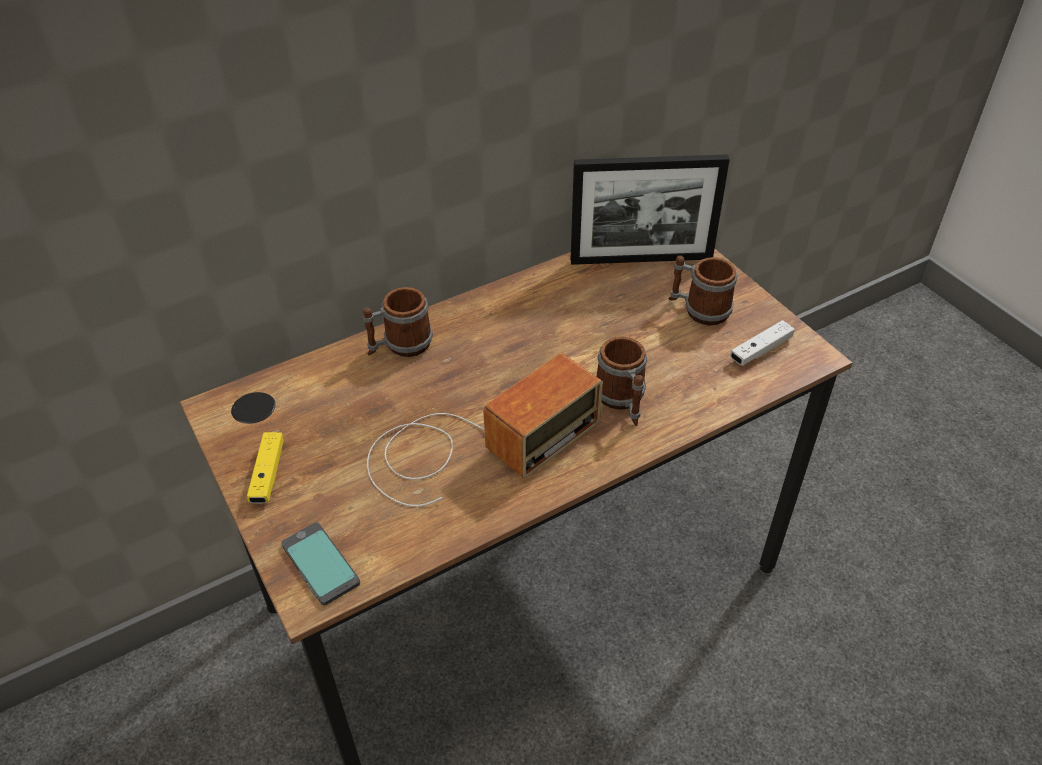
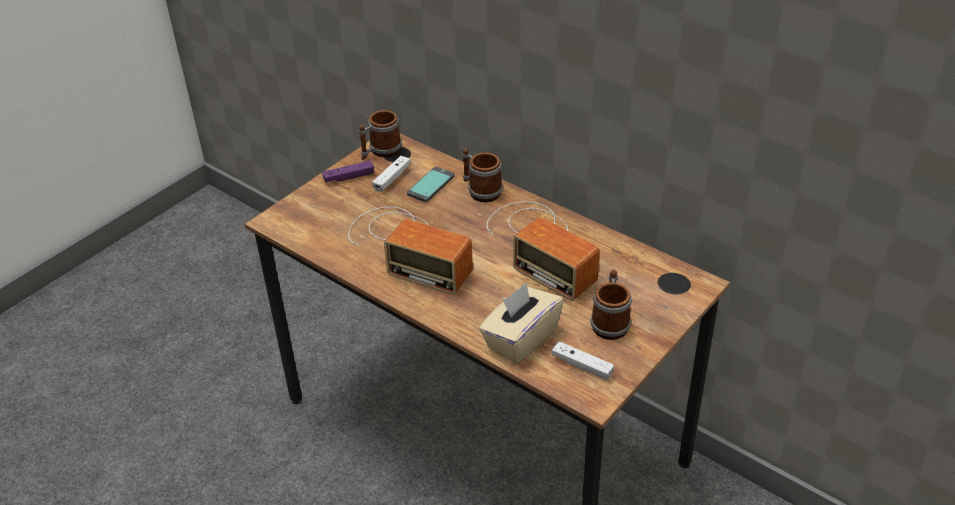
camera: 70 degrees right, 5 degrees down
(268, 474) = (349, 177): yellow game controller -> purple game controller
(309, 425) = (392, 178): none -> white game controller
(320, 564) = (294, 217): phone -> phone (430, 185)
(541, 323) = (541, 245): none -> radio
(622, 401) = (484, 303): mug -> mug (380, 152)
(641, 259) = (650, 277): picture frame -> none
(699, 386) = (520, 339): none -> beige tissue box

